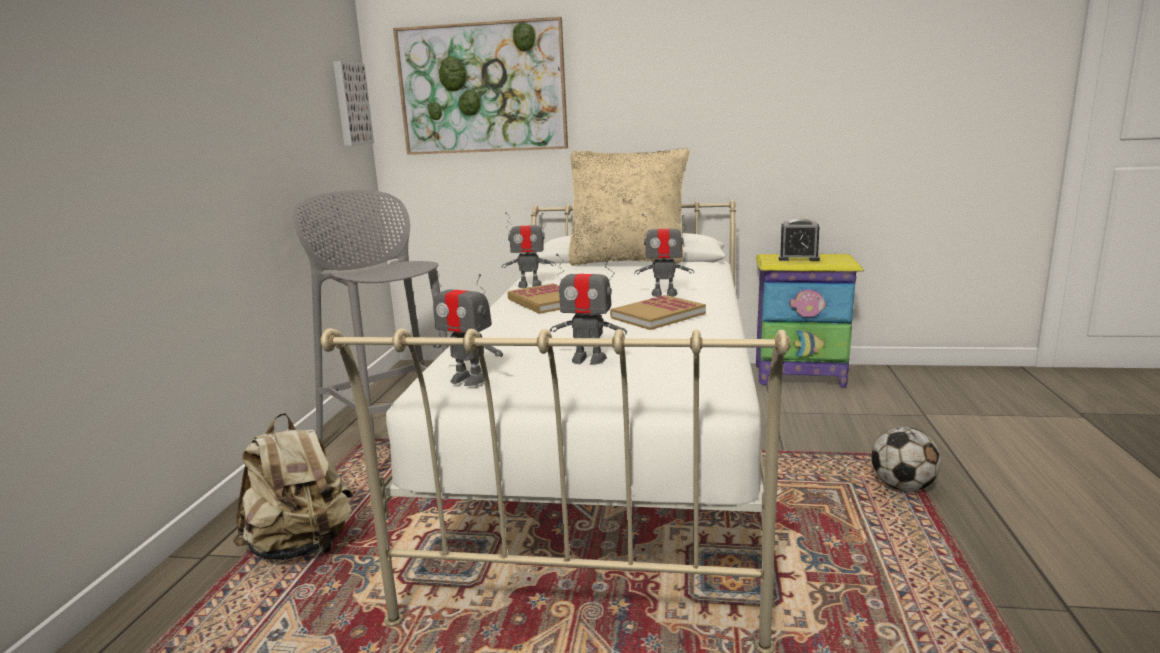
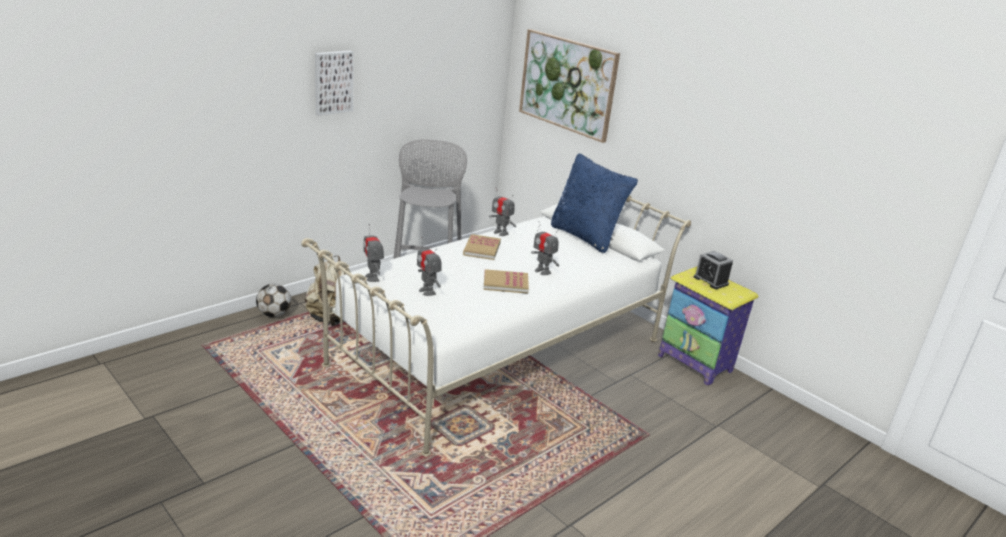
camera: 35 degrees right, 10 degrees up
(350, 104) = (488, 74): picture -> picture (332, 82)
(628, 263) = (585, 239): beige pillow -> blue pillow
(902, 487) = (612, 446): football -> football (274, 314)

